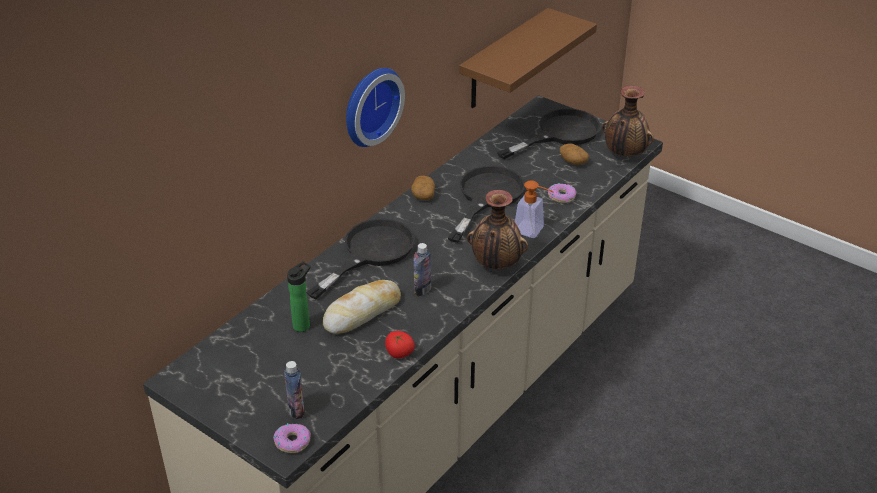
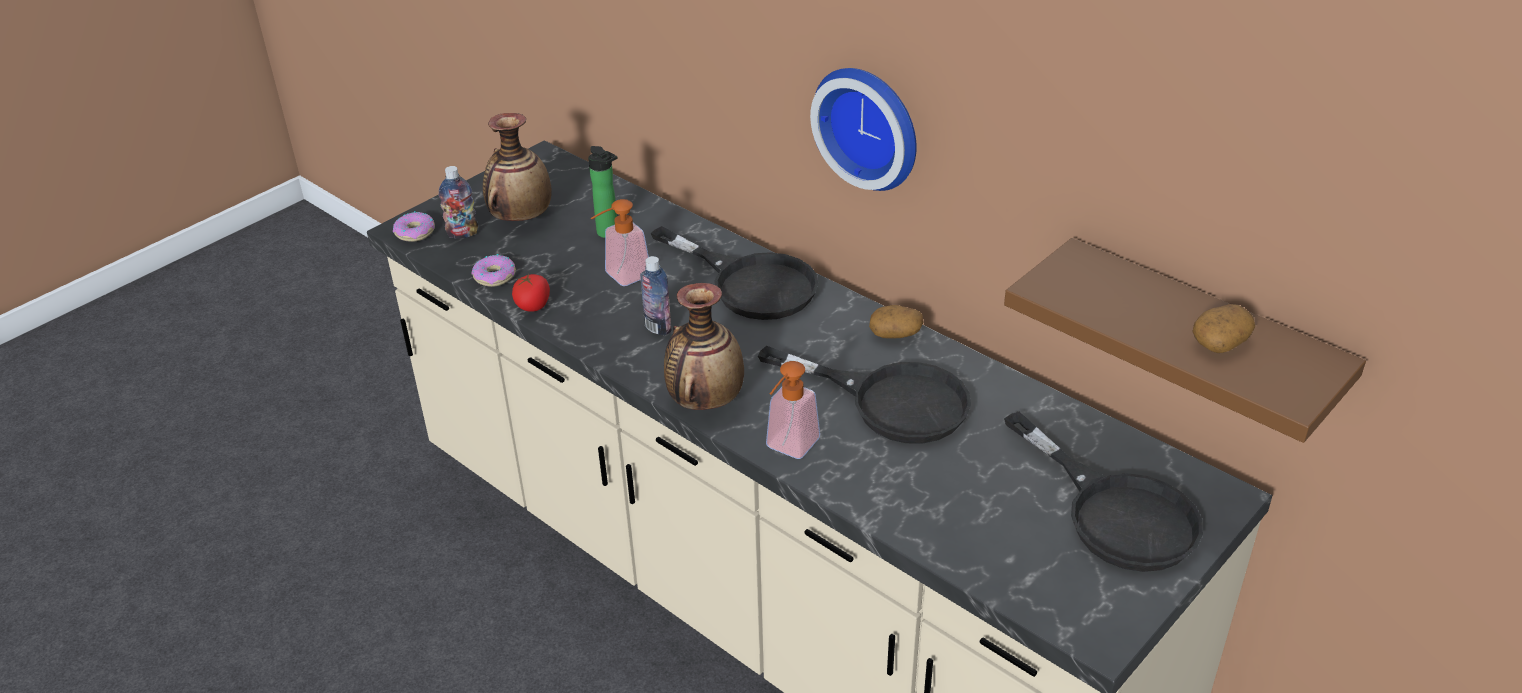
camera: 95 degrees right, 0 degrees up
(362, 313) = (621, 277): bread -> soap dispenser
(561, 196) = (892, 493): donut -> donut (495, 276)
(572, 161) = (1014, 520): potato -> potato (1220, 342)
(624, 154) = (1049, 604): vase -> vase (521, 218)

